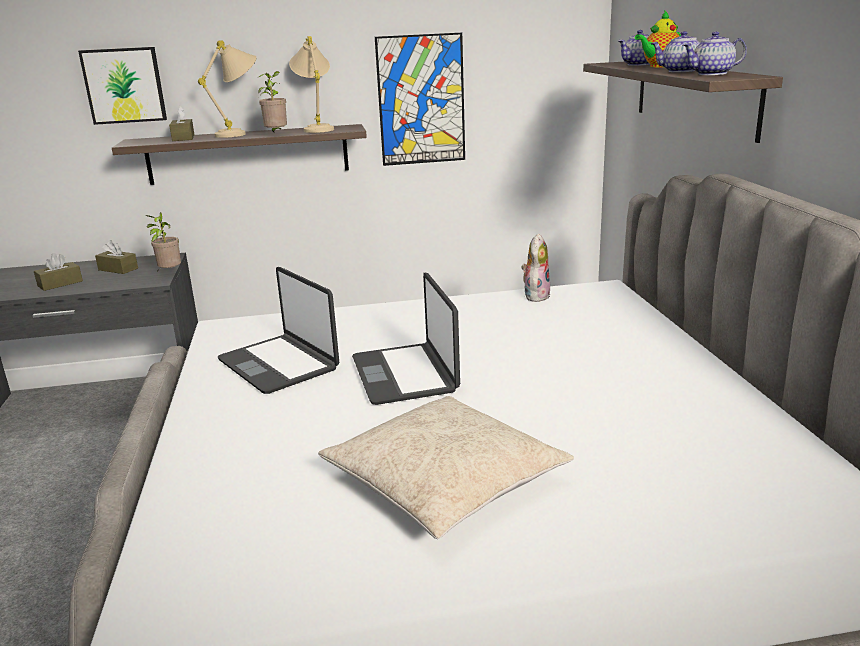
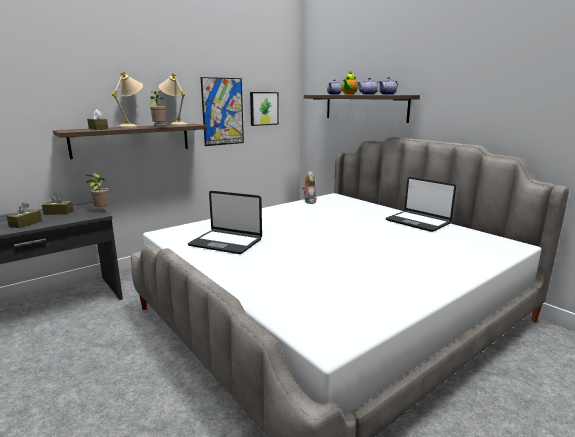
camera: 30 degrees left, 5 degrees down
(124, 85) = (54, 96): picture -> picture (263, 108)
(405, 374) = (297, 236): laptop -> laptop (418, 222)
(444, 480) = (374, 267): beige pillow -> none

